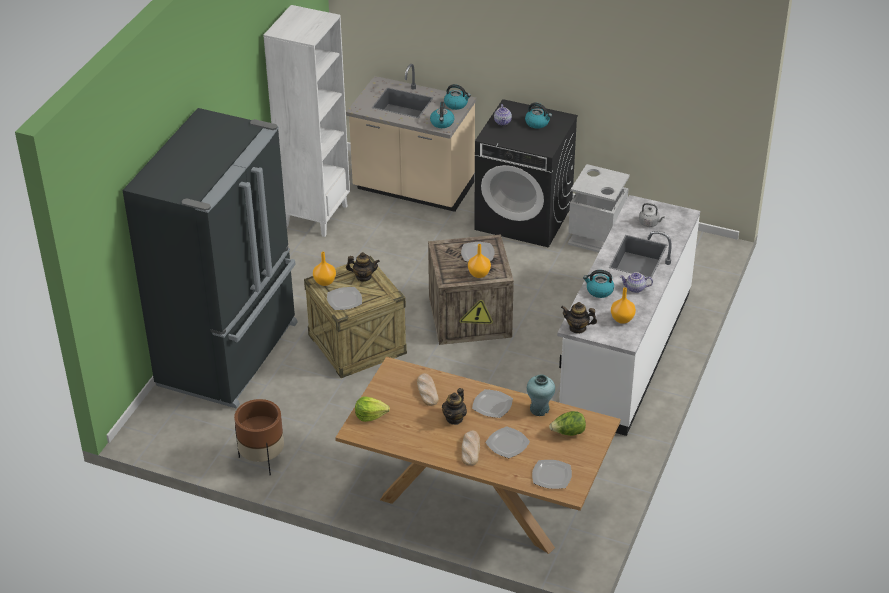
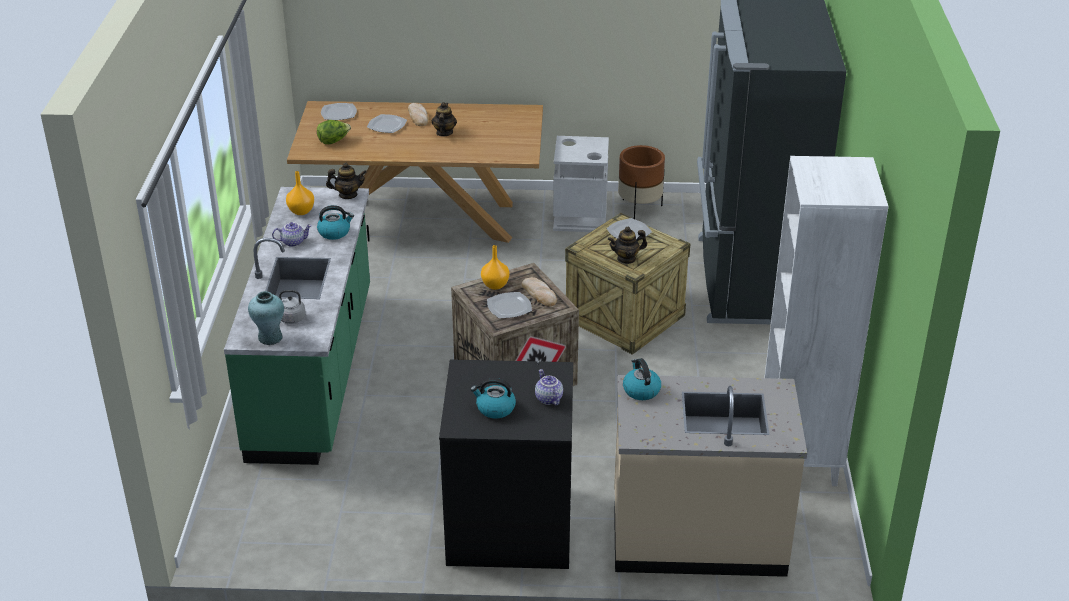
camera: 160 degrees right, 5 degrees down
(324, 282) = (664, 244): orange vase -> none
(370, 415) = (522, 122): lettuce -> none
(427, 391) = (481, 146): bread -> bread (539, 294)
(456, 104) = (641, 427): kettle -> none
(492, 405) = (413, 147): plate -> none
(539, 409) = (367, 152): turquoise vase -> turquoise vase (270, 338)
(596, 236) = (392, 520): grey trash can -> grey trash can (580, 218)
(624, 352) = (314, 372): white counter -> green counter

